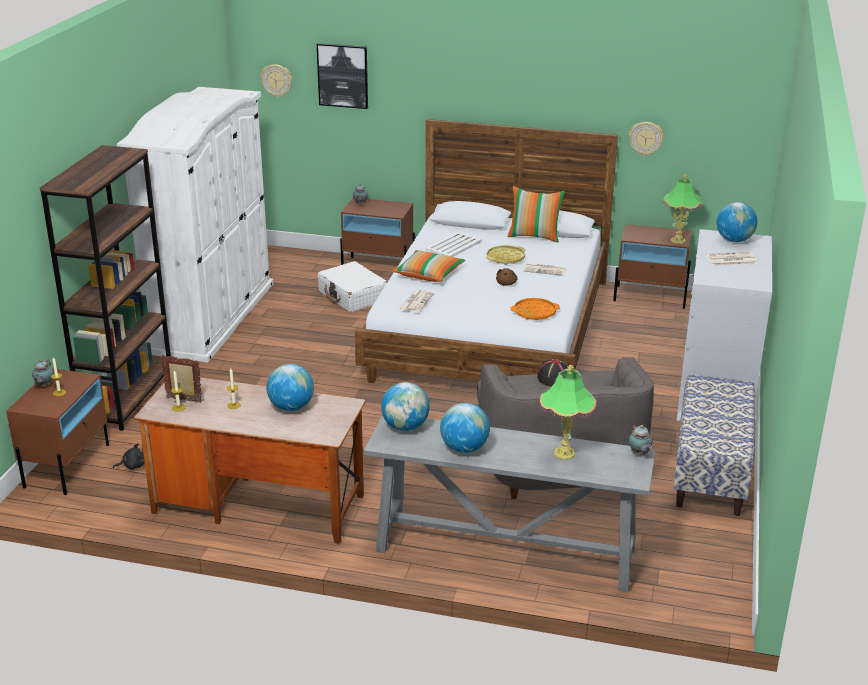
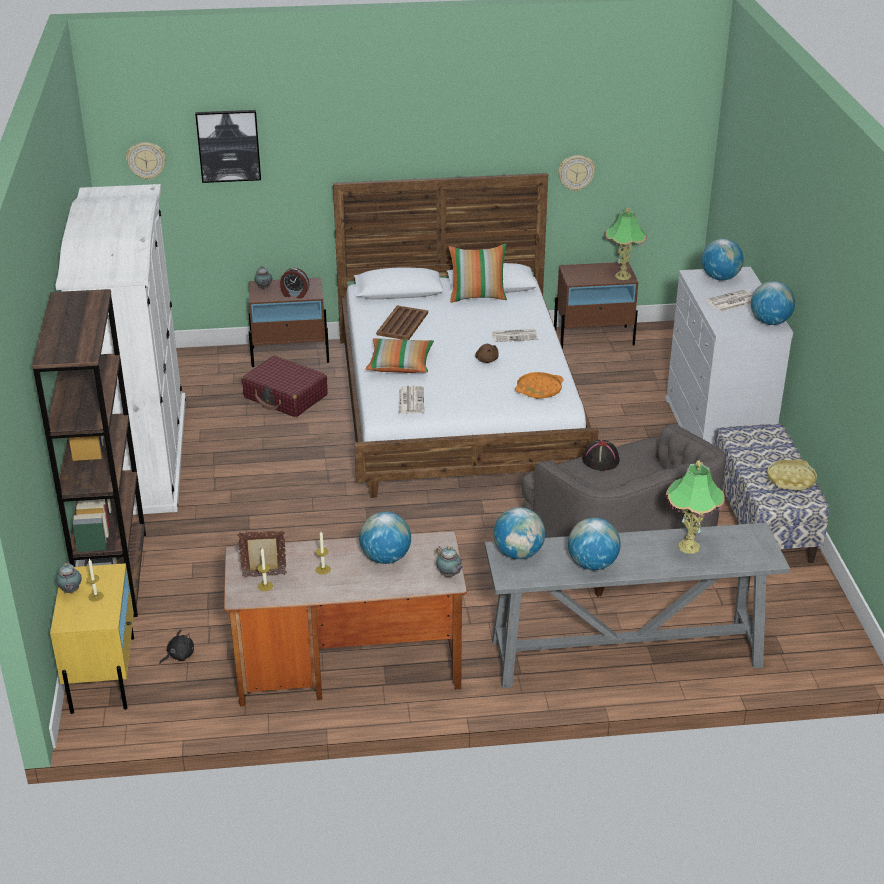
camera: 20 degrees left, 5 degrees up
(67, 465) = (103, 673): brown nightstand -> yellow nightstand
(353, 296) = (285, 396): white suitcase -> red suitcase
(381, 212) = (295, 294): none -> alarm clock
(453, 246) = (402, 324): white tray -> brown tray
(505, 258) = (466, 329): yellow tray -> yellow tray (791, 479)
(639, 454) = (756, 531): teapot -> teapot (449, 575)
(754, 281) = (769, 322): none -> globe

